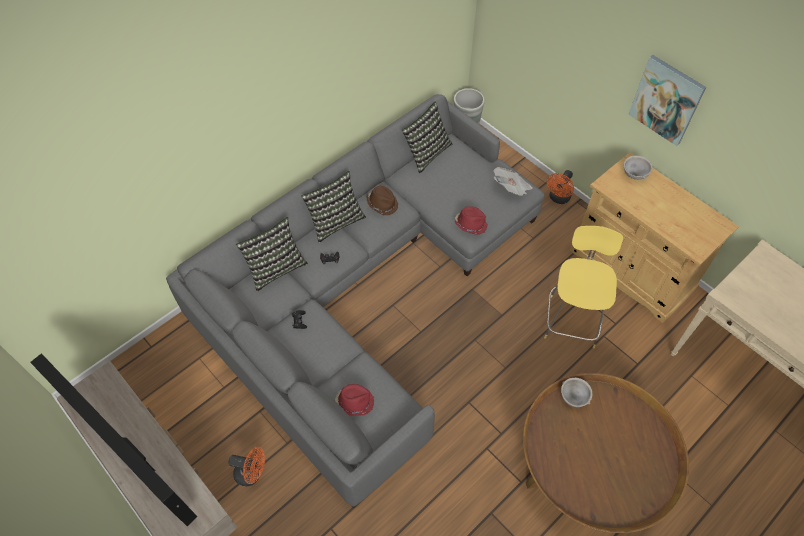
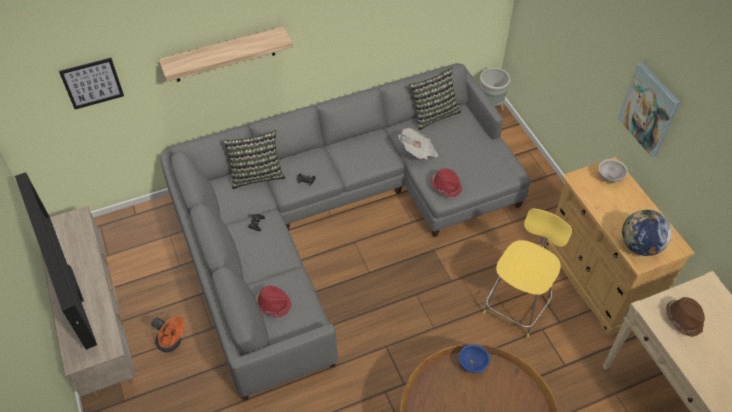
camera: 20 degrees right, 5 degrees down
(80, 227) = (92, 83): none -> picture
(214, 153) = (224, 55): none -> shelf
(335, 221) = (325, 150): pillow -> none
(382, 204) = (373, 147): brown hat -> brown hat (683, 319)
(511, 188) = (499, 166): newspaper -> newspaper (418, 152)
(558, 198) = (553, 193): orange fan -> none
(573, 397) = (473, 364): grey bowl -> blue bowl
(690, 234) = (639, 246): none -> globe

